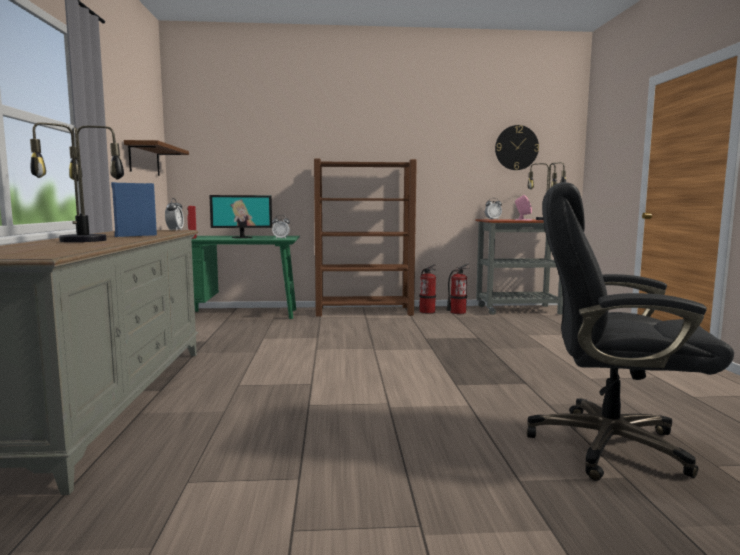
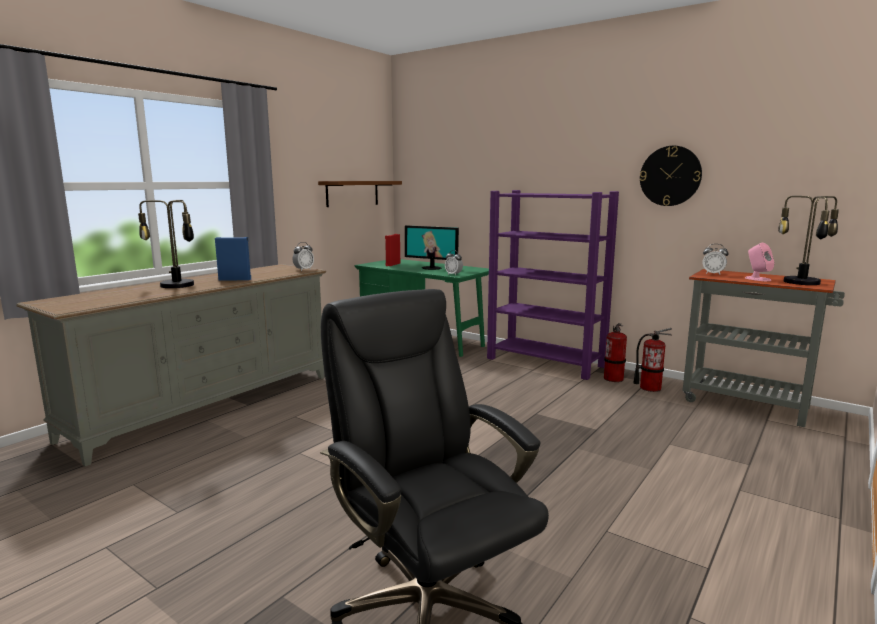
camera: 40 degrees right, 5 degrees up
(364, 311) = (545, 362): brown bookcase -> purple bookcase
(516, 147) = (780, 169): wall clock -> wall clock (670, 176)

